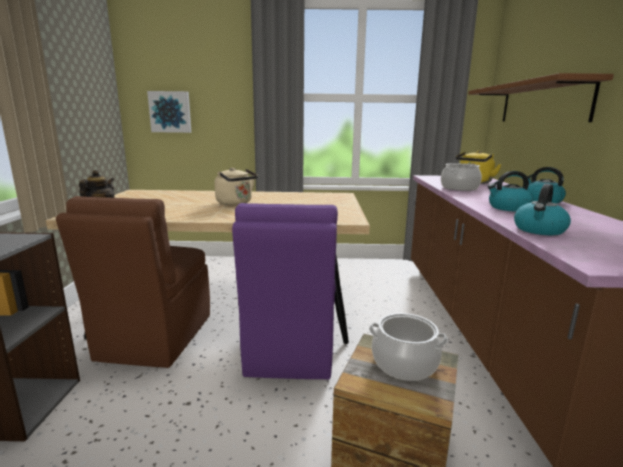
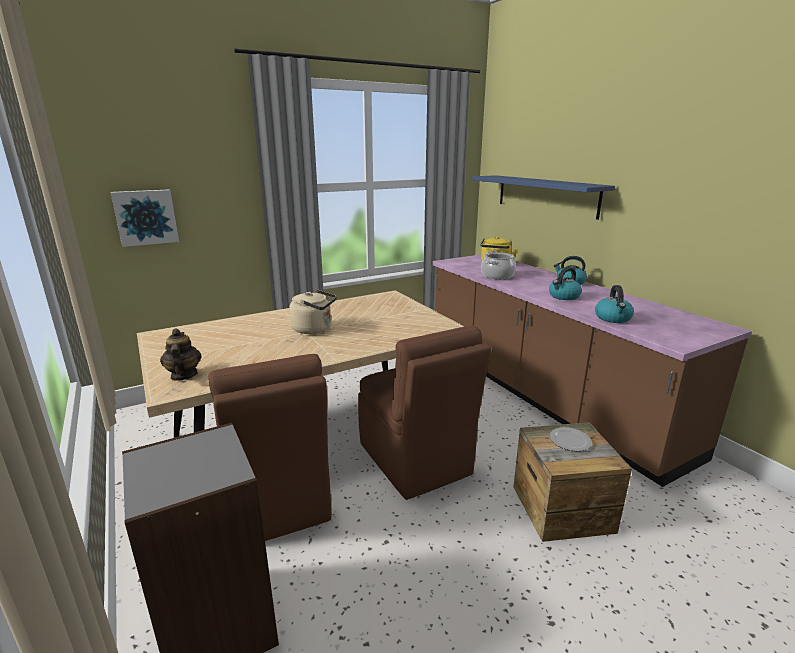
camera: 30 degrees left, 5 degrees up
(290, 349) = (415, 461): purple chair -> brown chair
(404, 364) = (569, 441): cooking pot -> plate
(542, 103) = (545, 195): brown shelf -> blue shelf

